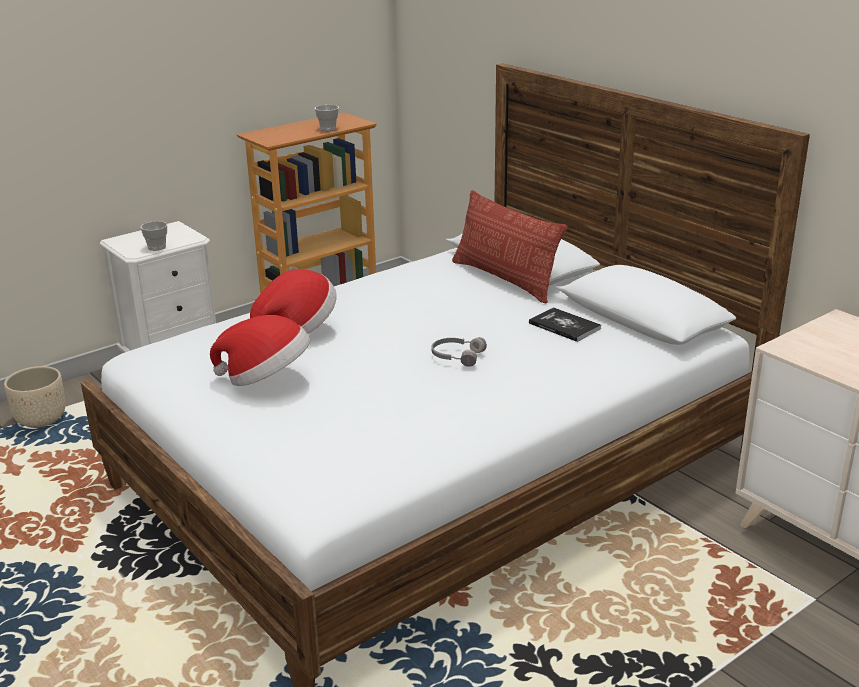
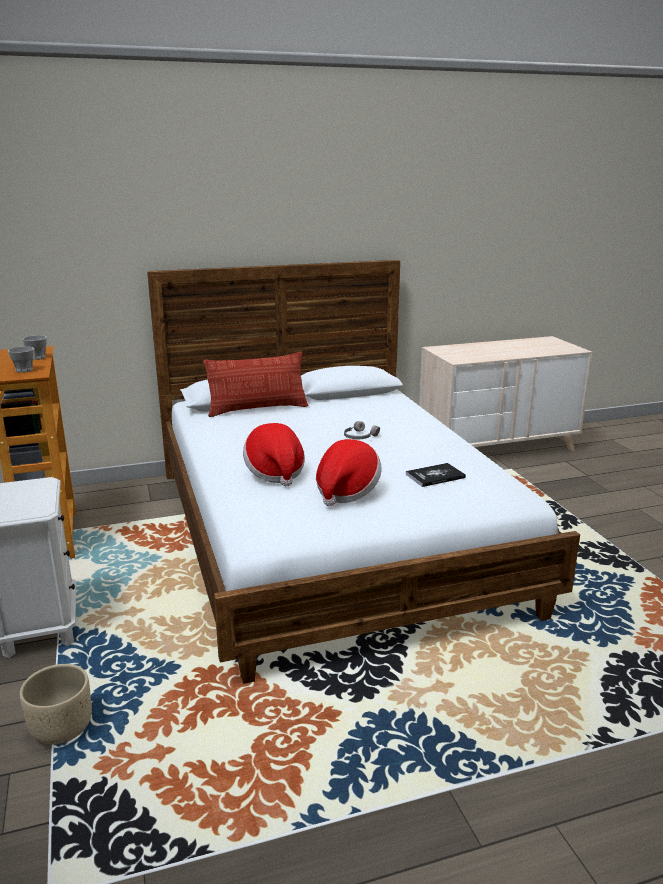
camera: 70 degrees left, 5 degrees down
(157, 247) = (42, 499): cup -> cup (24, 370)
(564, 326) = (343, 408): book -> book (435, 476)

